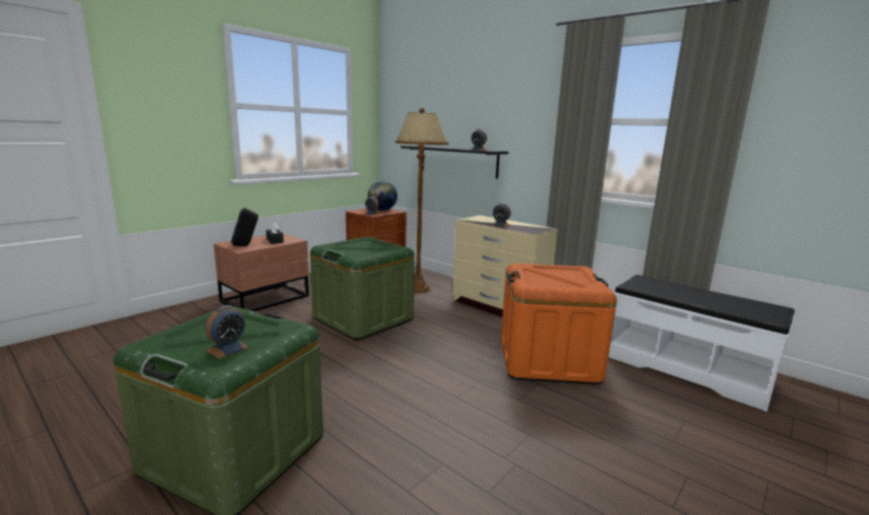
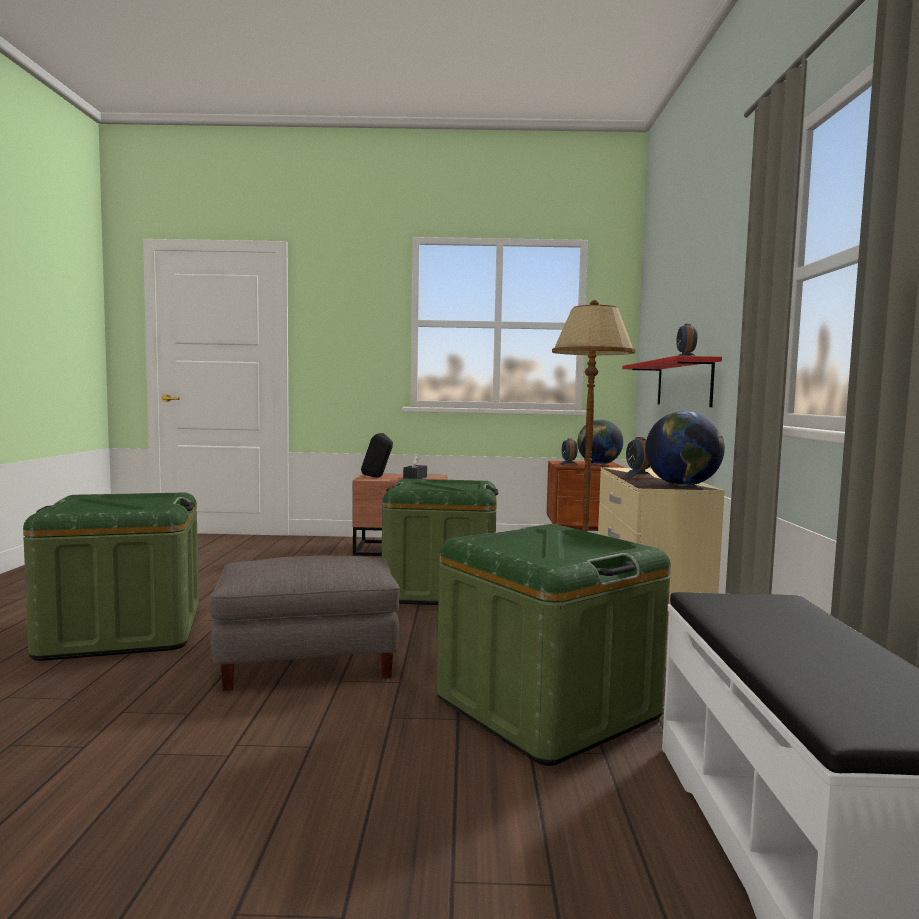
camera: 50 degrees right, 10 degrees down
(227, 349) = (94, 507): alarm clock -> none
(412, 395) = (309, 659): none -> grey ottoman
(457, 161) = (683, 384): black shelf -> red shelf
(537, 228) = (682, 485): none -> globe
(548, 360) = (547, 707): orange storage box -> green storage box

